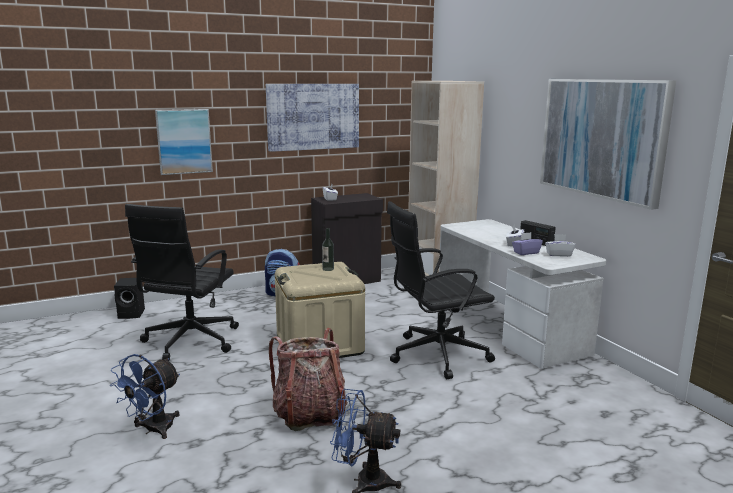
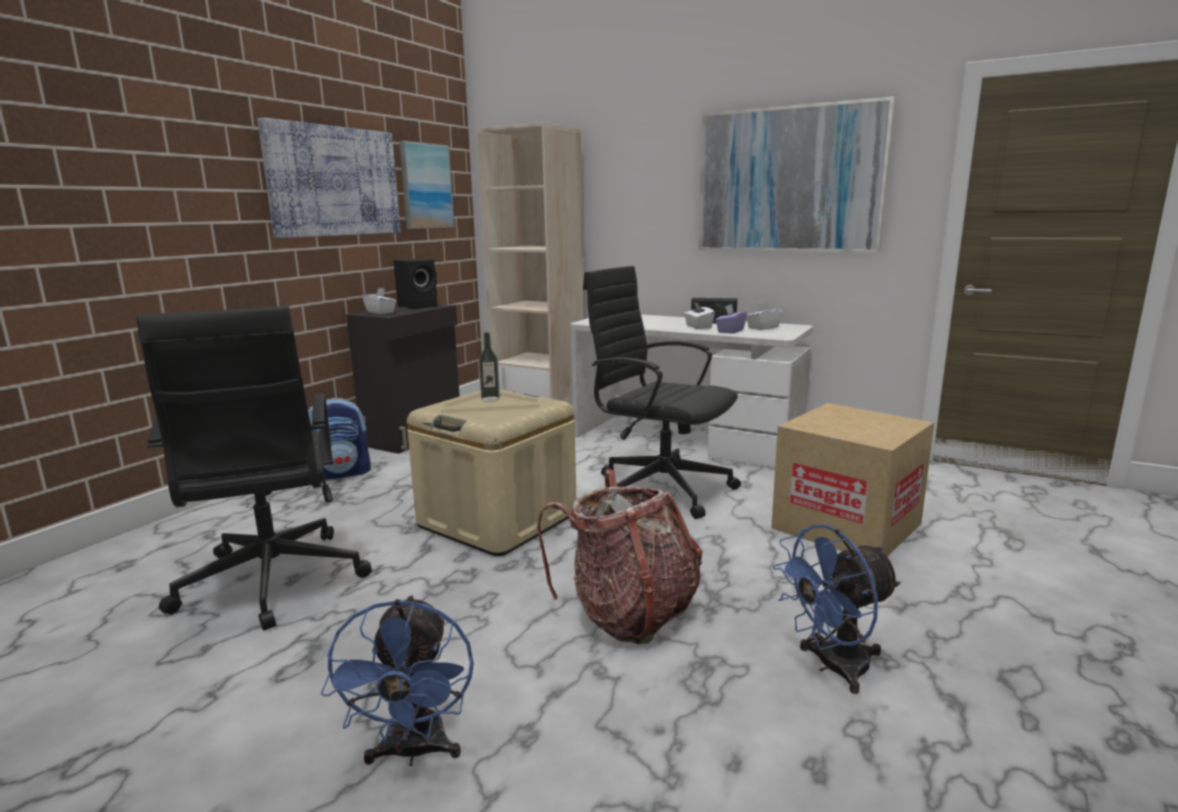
camera: 35 degrees left, 0 degrees up
(132, 314) = (75, 576): black speaker -> black speaker (419, 306)
(184, 141) = (122, 217): picture -> picture (426, 186)
(436, 355) = (659, 488): black office chair -> black office chair turned 90 degrees clockwise
(516, 419) = (846, 526): none -> cardboard box

